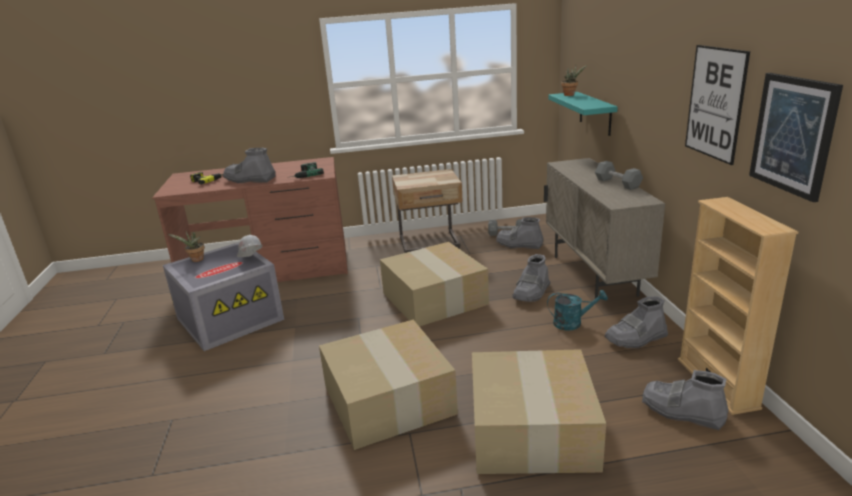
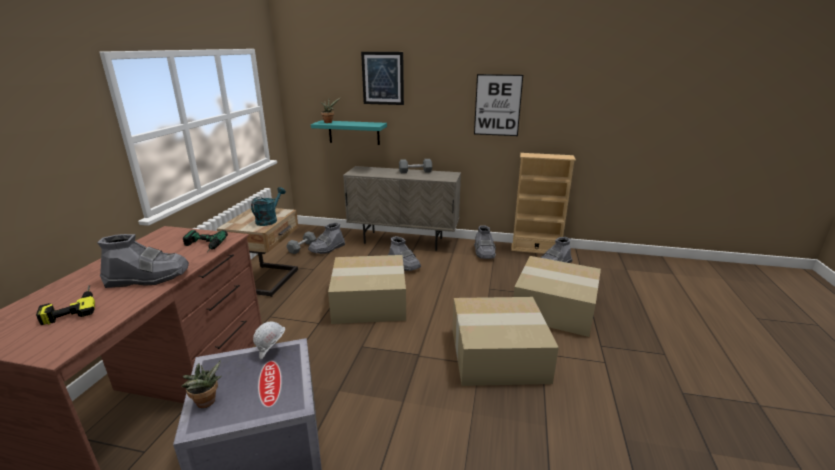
camera: 70 degrees left, 0 degrees up
(250, 179) = (149, 278): grey boot -> grey boot turned 135 degrees counterclockwise
(572, 323) = (453, 264): turquoise watering can -> turquoise watering can (269, 220)
(793, 135) = (560, 112): picture -> picture (383, 78)

